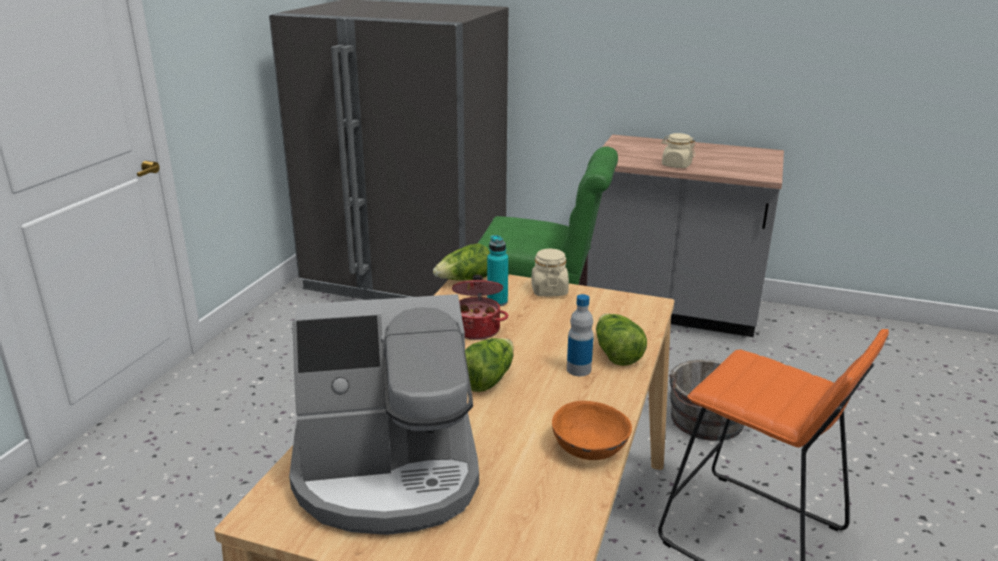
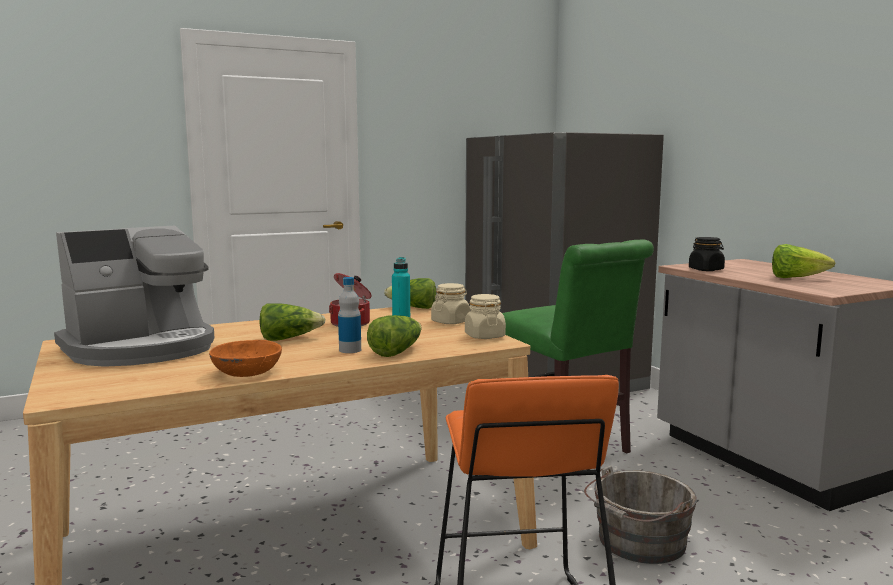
camera: 45 degrees right, 15 degrees down
(388, 473) = (141, 348): coffee machine -> coffee machine turned 75 degrees counterclockwise
(635, 161) = (706, 270): none -> black jar
(676, 165) = (742, 276): beige jar -> beige jar (484, 336)
(711, 160) = (796, 278): none -> lettuce

